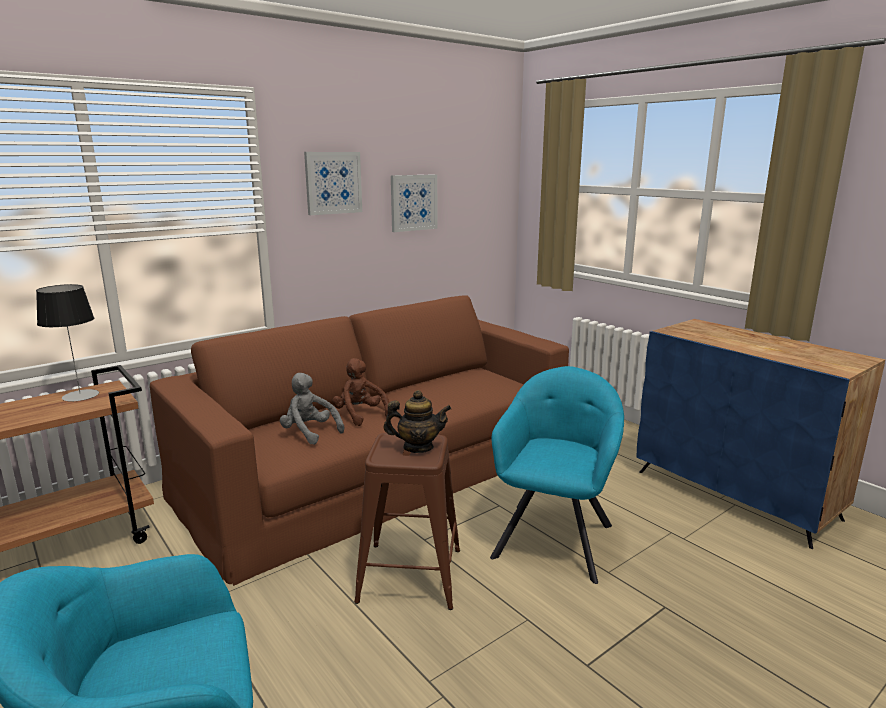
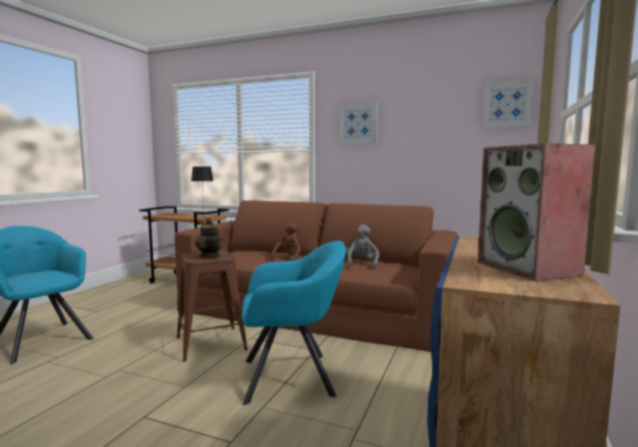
camera: 60 degrees right, 10 degrees down
(309, 433) = (252, 257): grey plush toy -> grey plush toy (361, 264)
(413, 202) = (423, 137): picture -> picture (507, 104)
(797, 349) = (529, 269): none -> speaker

